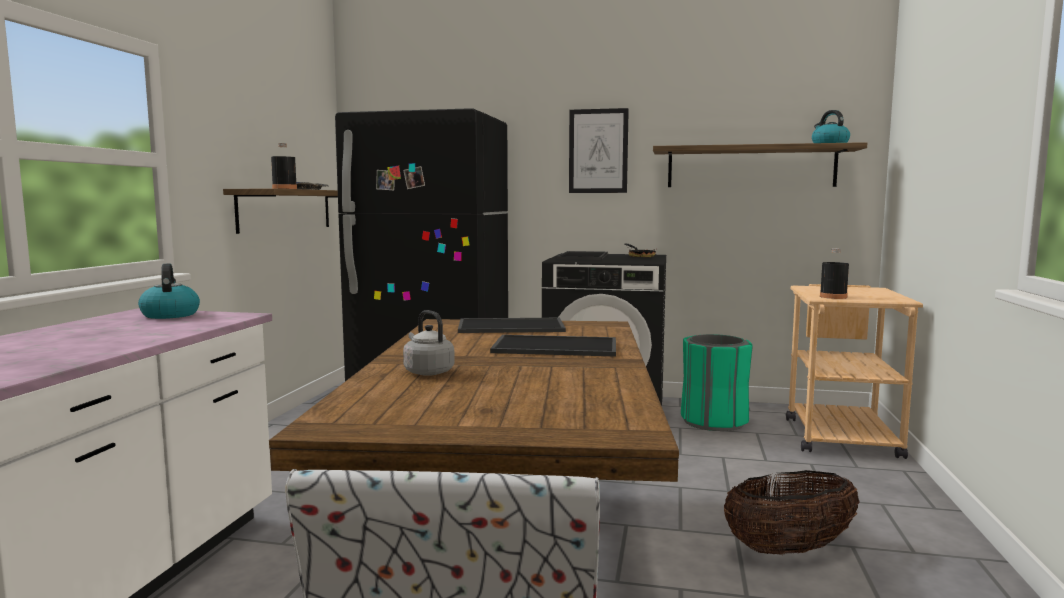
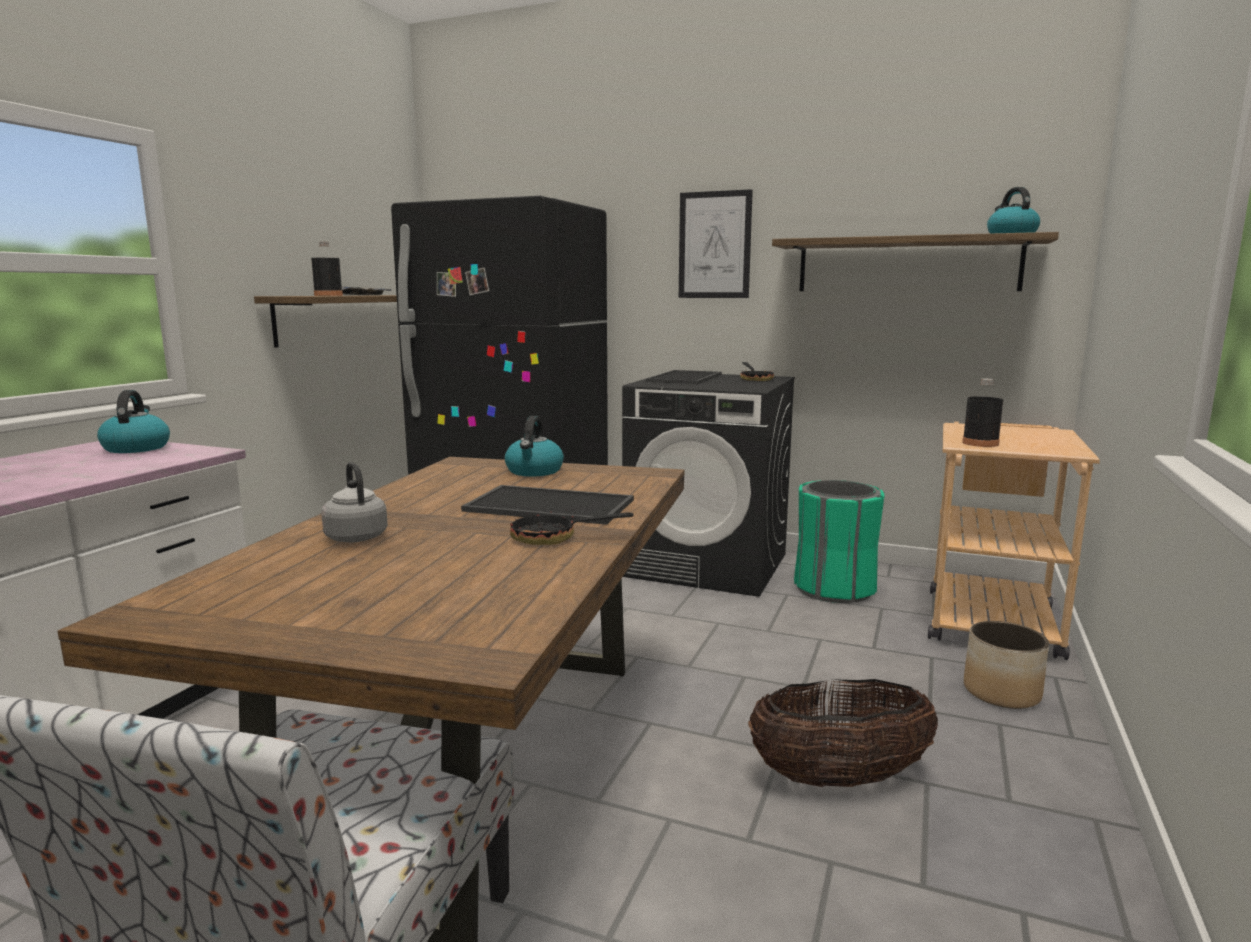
camera: 10 degrees right, 5 degrees up
(512, 326) = (534, 471): tray -> kettle
(587, 366) = (553, 538): none -> frying pan
(873, 483) = (1002, 692): none -> planter

